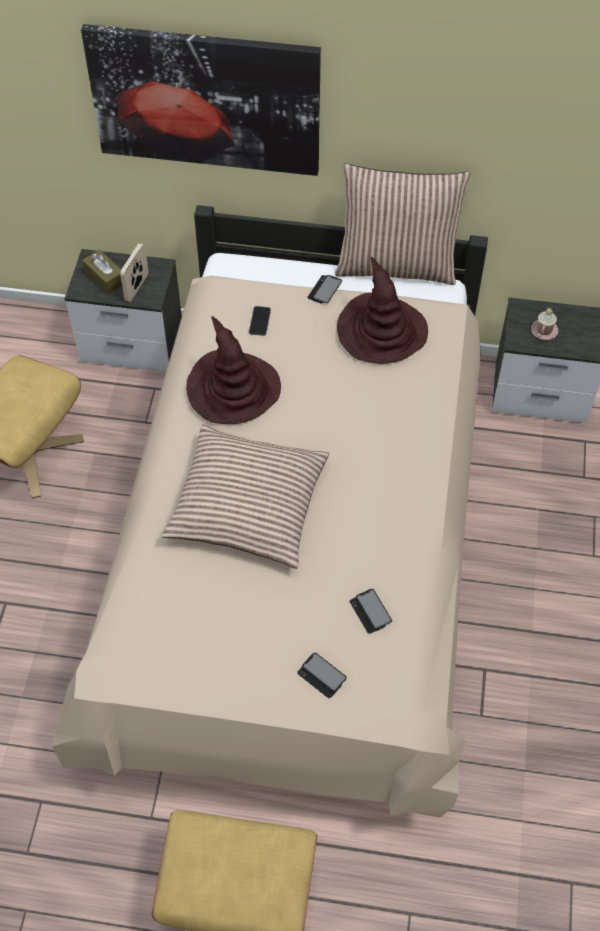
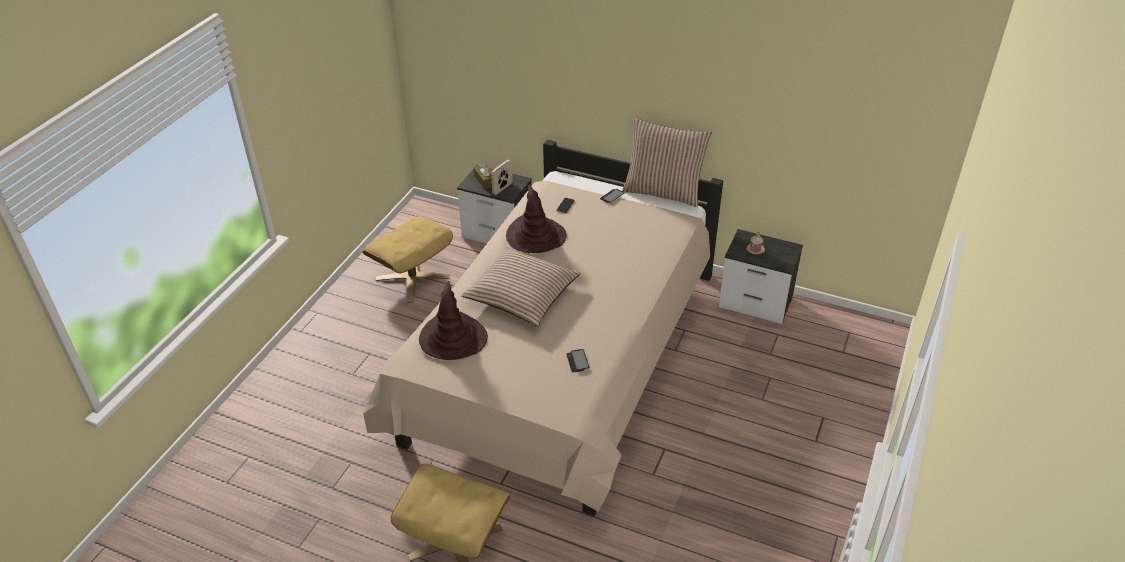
camera: 15 degrees right, 15 degrees down
(206, 99) = (556, 67): picture -> none
(321, 676) = (534, 388): phone -> none
(381, 331) = (640, 222): brown hat -> brown hat (453, 338)

